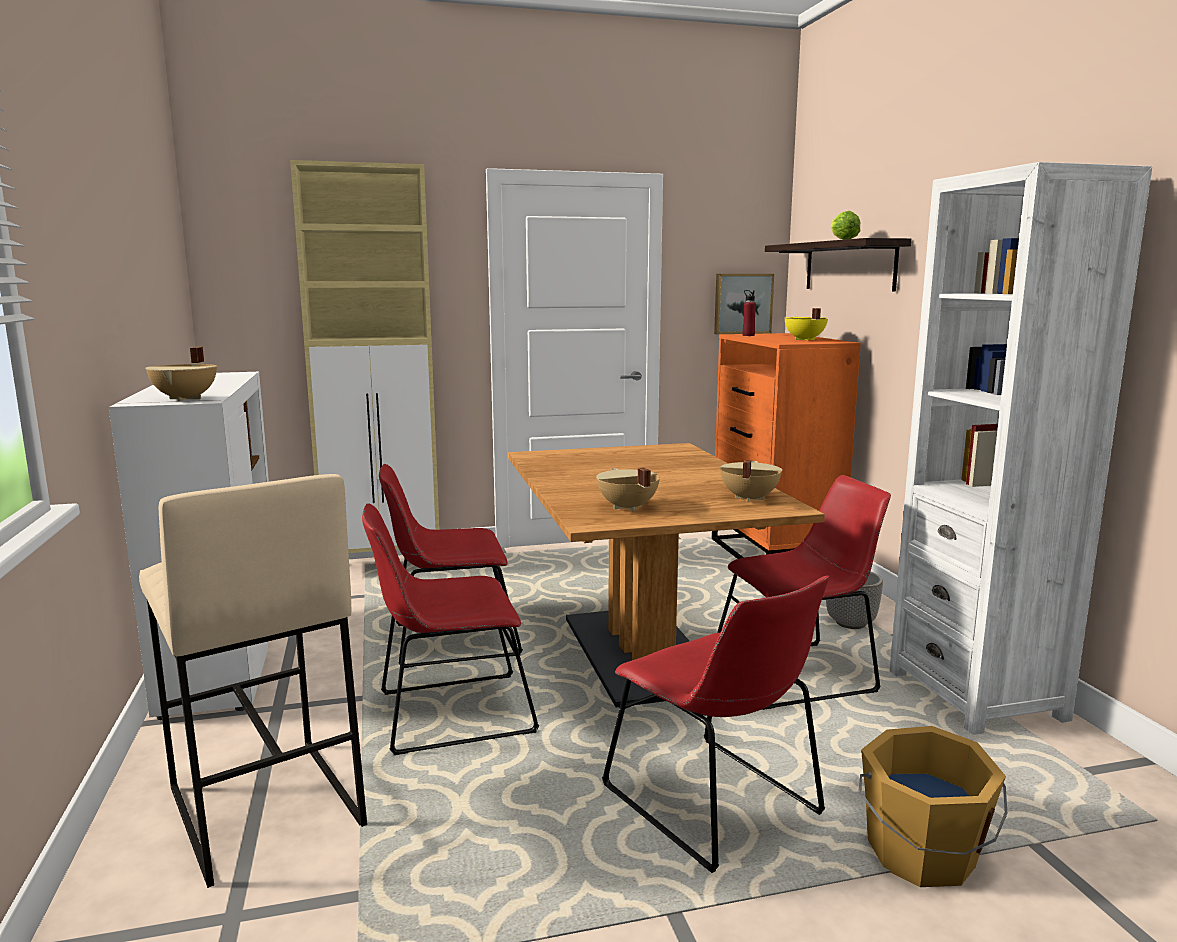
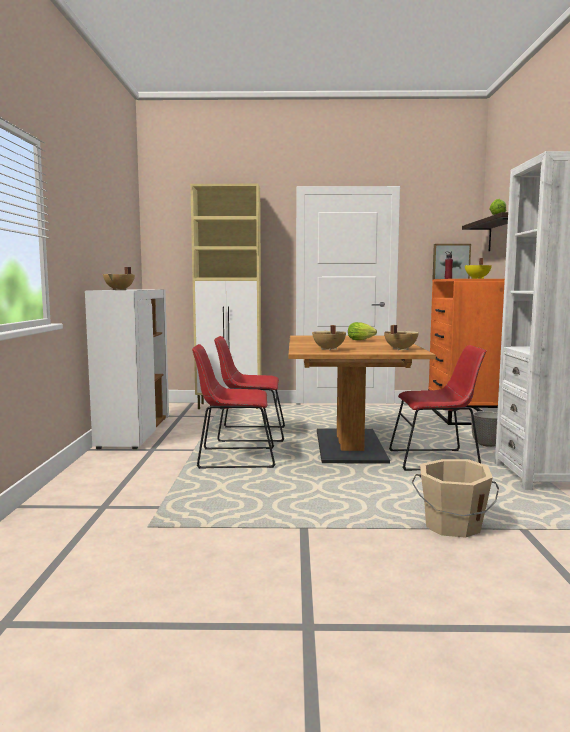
camera: 15 degrees right, 5 degrees down
(262, 807) = (130, 478): beige stool -> none
(650, 465) = (362, 340): none -> lettuce
(716, 805) = (351, 499): red chair -> none
(922, 855) = (452, 526): orange bucket -> beige bucket

